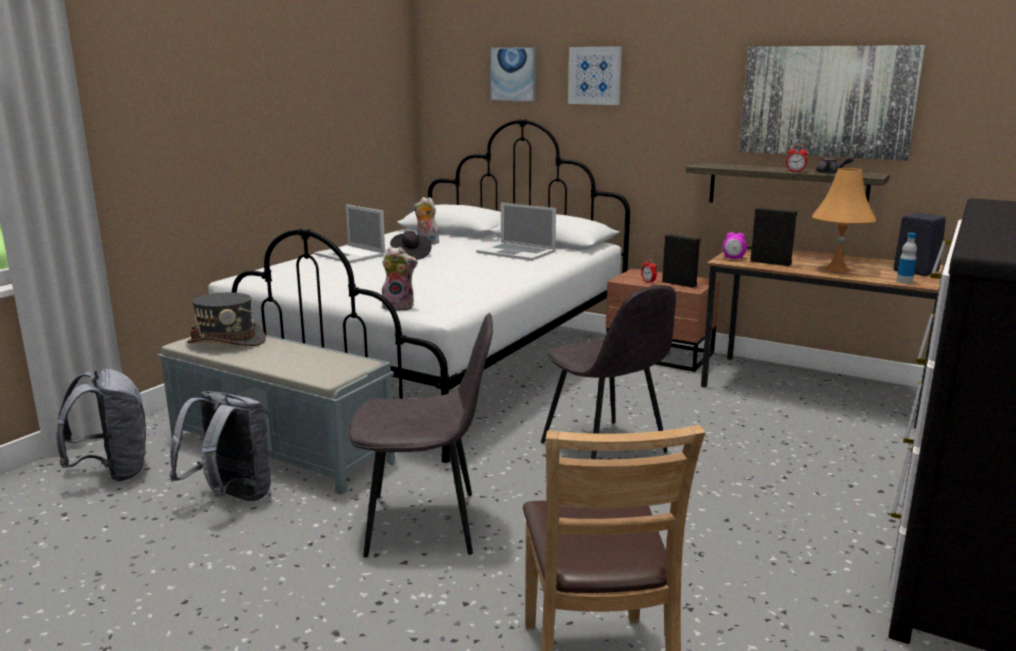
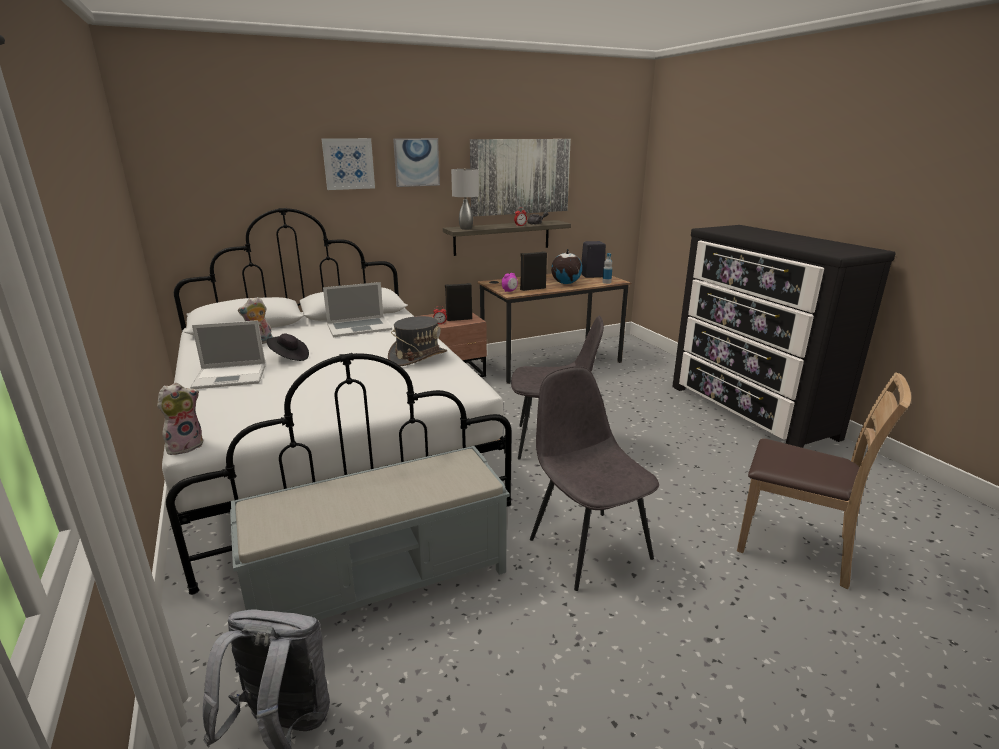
camera: 55 degrees left, 5 degrees up
(227, 342) = (298, 508): grey hat -> grey hat (418, 357)
(231, 497) = (446, 641): grey backpack -> none
(399, 307) = (433, 398): plush toy -> plush toy (186, 446)
(426, 524) = (588, 546): grey chair -> grey chair turned 60 degrees counterclockwise
(513, 74) = (261, 165): picture -> picture (416, 162)
(715, 165) = (466, 228): none -> grey table lamp
(837, 269) = (565, 283): orange table lamp -> globe

